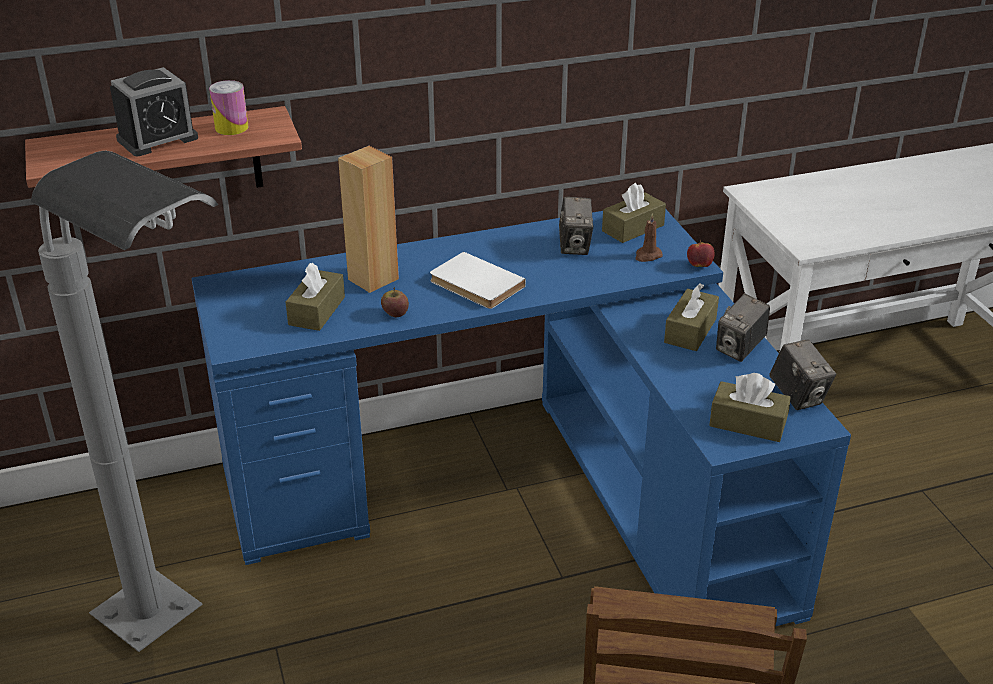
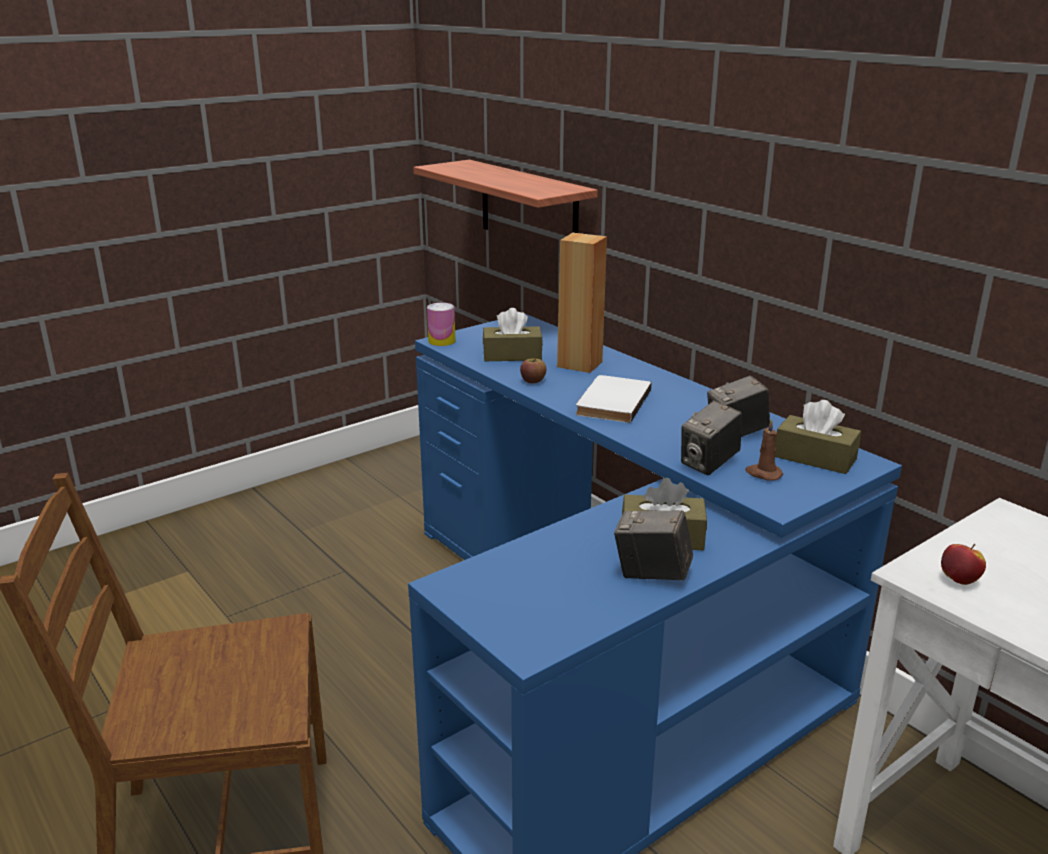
camera: 70 degrees right, 10 degrees down
(157, 139) = (499, 176): alarm clock -> none
(186, 641) = (337, 533): grey floor lamp -> none
(231, 128) = (538, 184): can -> can (441, 341)
(699, 265) = (777, 506): apple -> apple (959, 580)
(747, 423) = (499, 596): brown tissue box -> none
(798, 396) = (579, 627): camera -> camera (709, 464)

